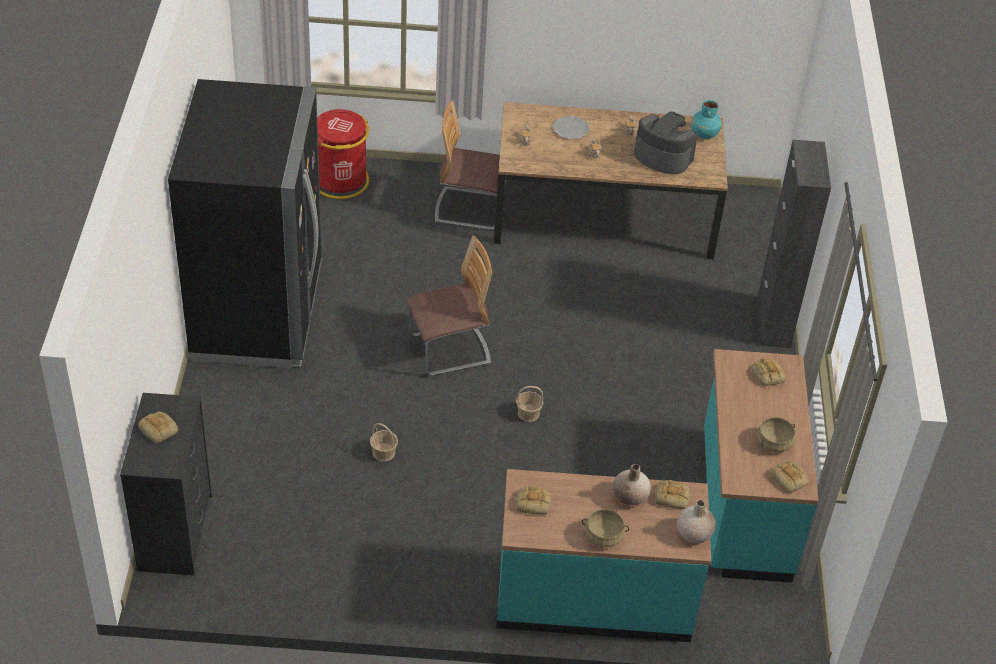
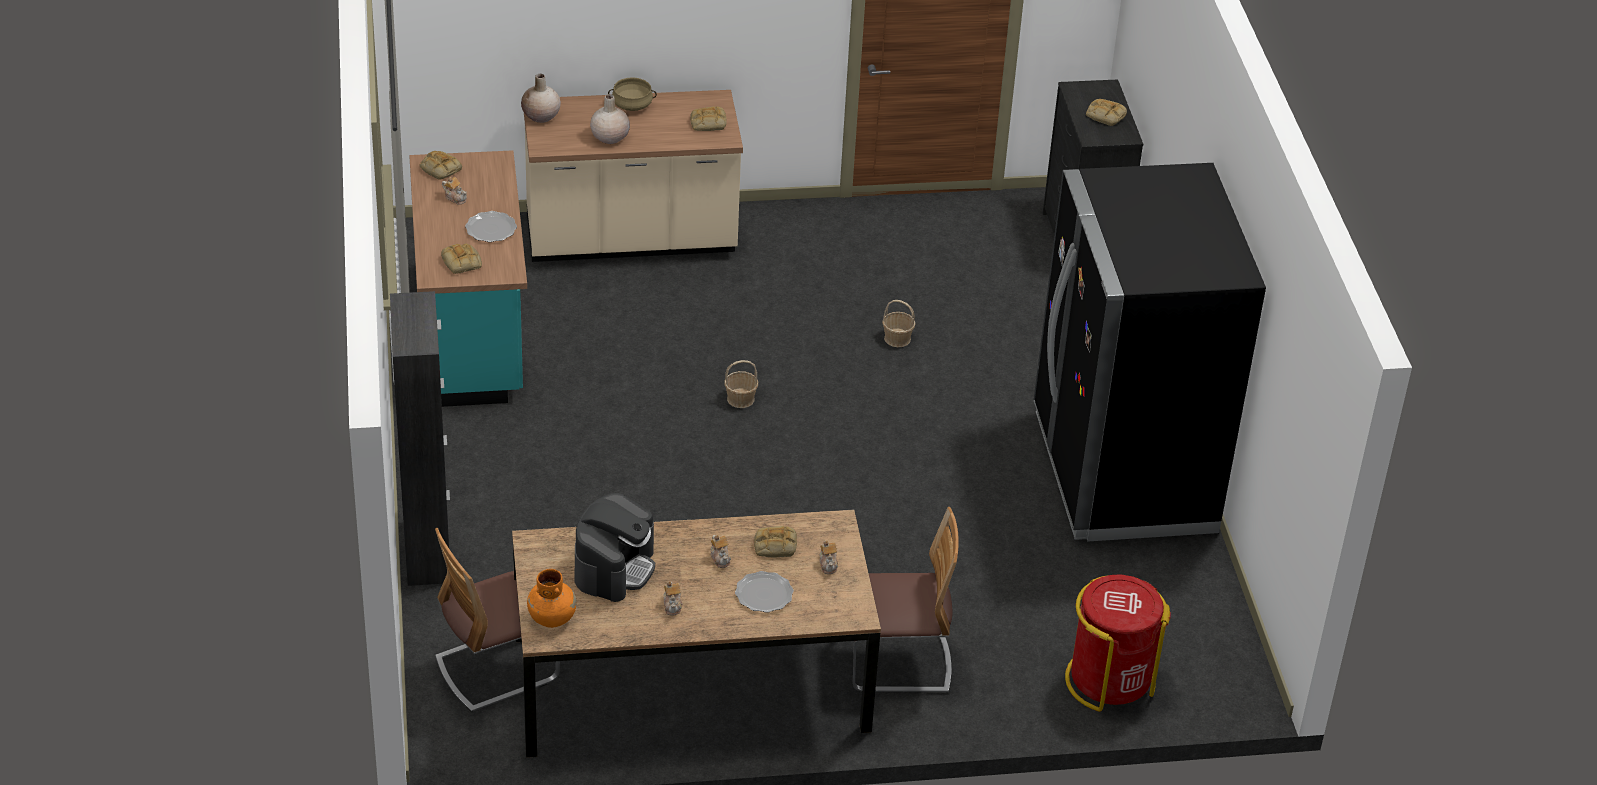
camera: 170 degrees right, 5 degrees down
(449, 350) = (860, 458): chair -> chair (497, 669)
(593, 597) = (631, 239): turquoise counter -> beige counter
(662, 156) = (614, 568): coffee machine -> coffee machine turned 90 degrees counterclockwise
(672, 496) = (565, 141): bread -> bread (774, 546)
(704, 134) = (552, 617): turquoise vase -> orange vase
(743, 405) = (491, 229): none -> plate
(774, 443) = (455, 198): beige cooking pot -> teapot

